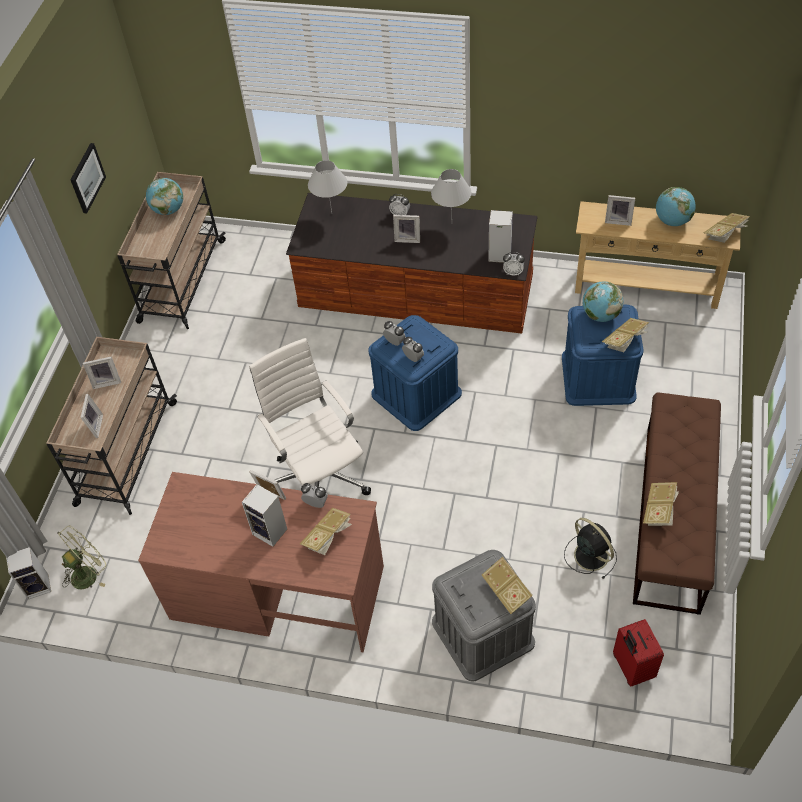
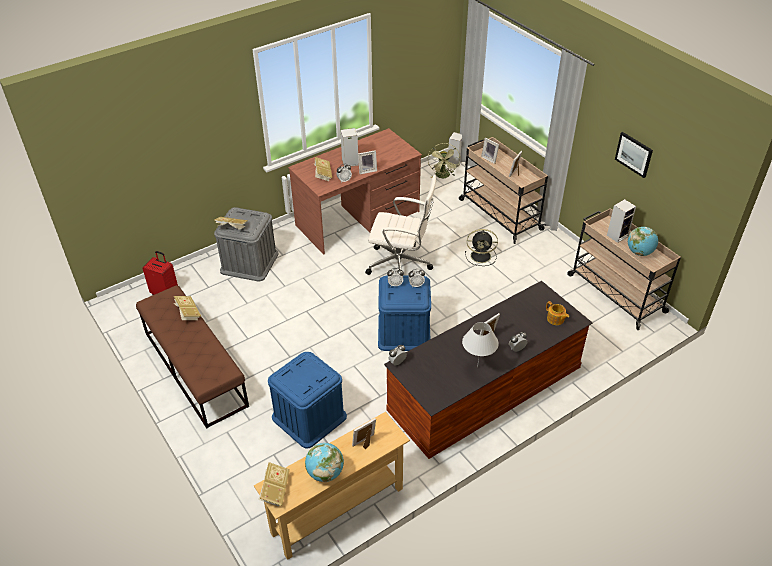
camera: 130 degrees right, 10 degrees down
(332, 214) = (555, 319): white table lamp -> teapot
(498, 255) = (420, 367): speaker -> speaker (617, 235)
(590, 554) = (226, 322): black fan -> black fan (481, 256)
(600, 315) = (315, 382): globe -> none
(625, 341) = (283, 375): book -> none

